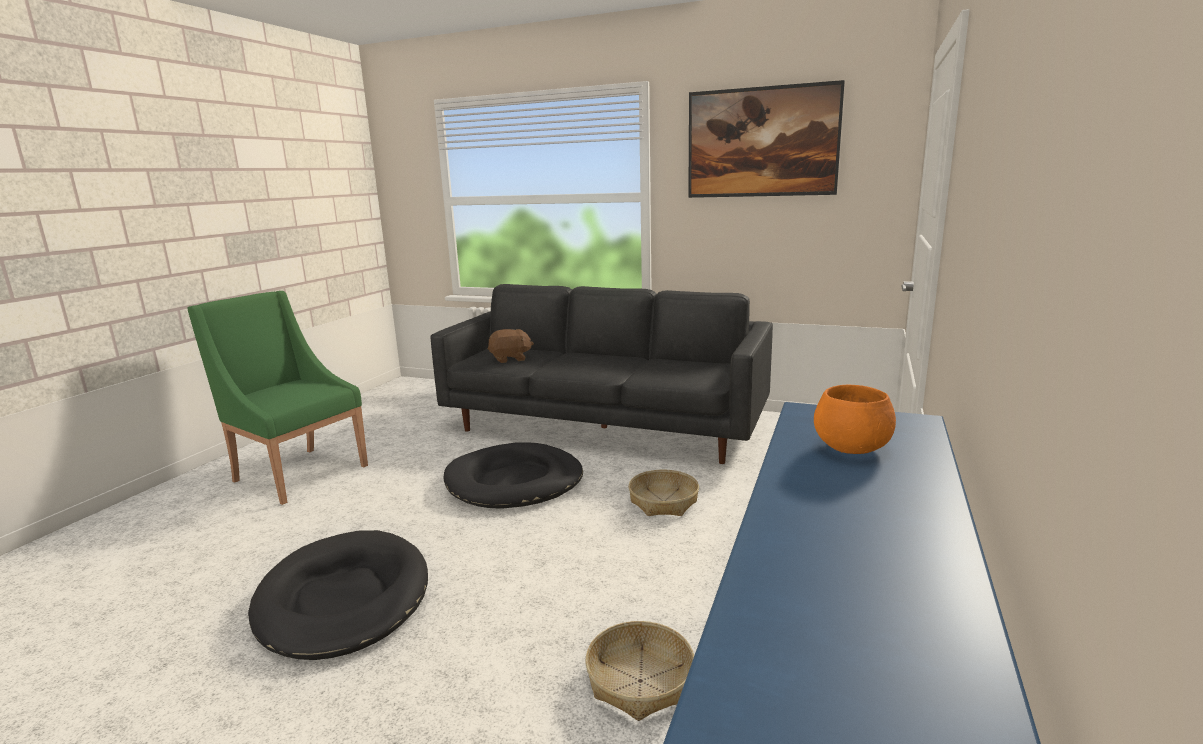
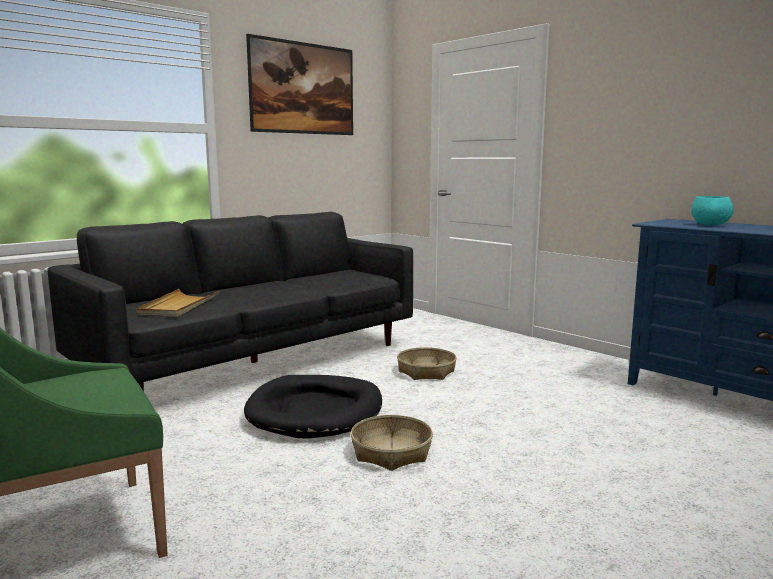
camera: 65 degrees left, 5 degrees down
(344, 599) = (474, 516): black dog bed -> none
(510, 359) = (179, 306): brown plush toy -> beige tray
(640, 681) = (642, 419): basket -> basket (392, 452)
(852, 448) = (710, 225): orange bowl -> turquoise bowl

